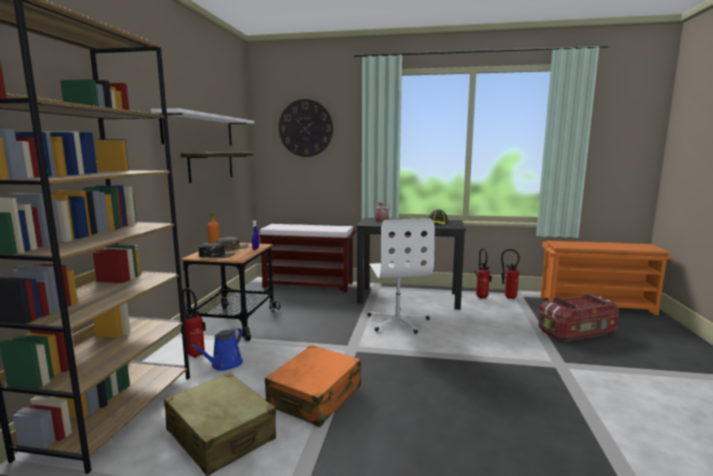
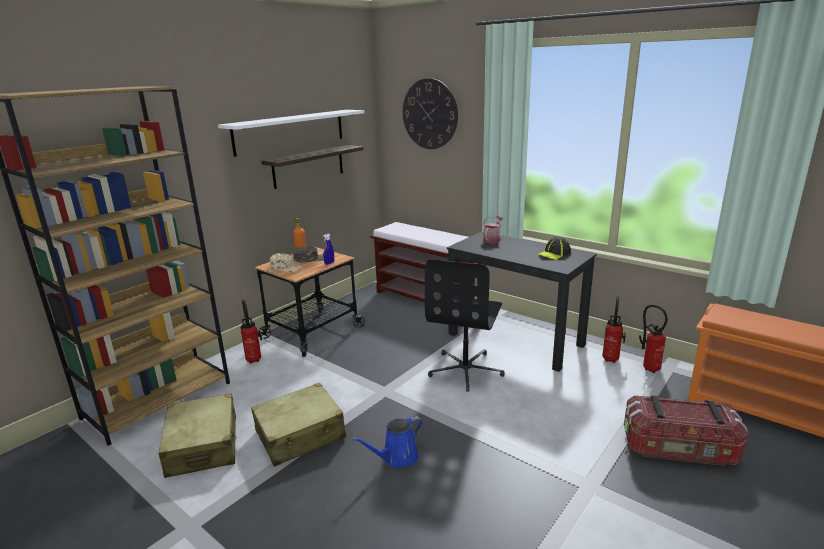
camera: 30 degrees right, 10 degrees up
(217, 255) = (286, 267): black cap -> beige cap
(224, 365) = (264, 377): blue watering can -> blue watering can (397, 458)
(315, 396) = (300, 435): orange suitcase -> beige suitcase
(398, 321) = (466, 370): white office chair -> black office chair

